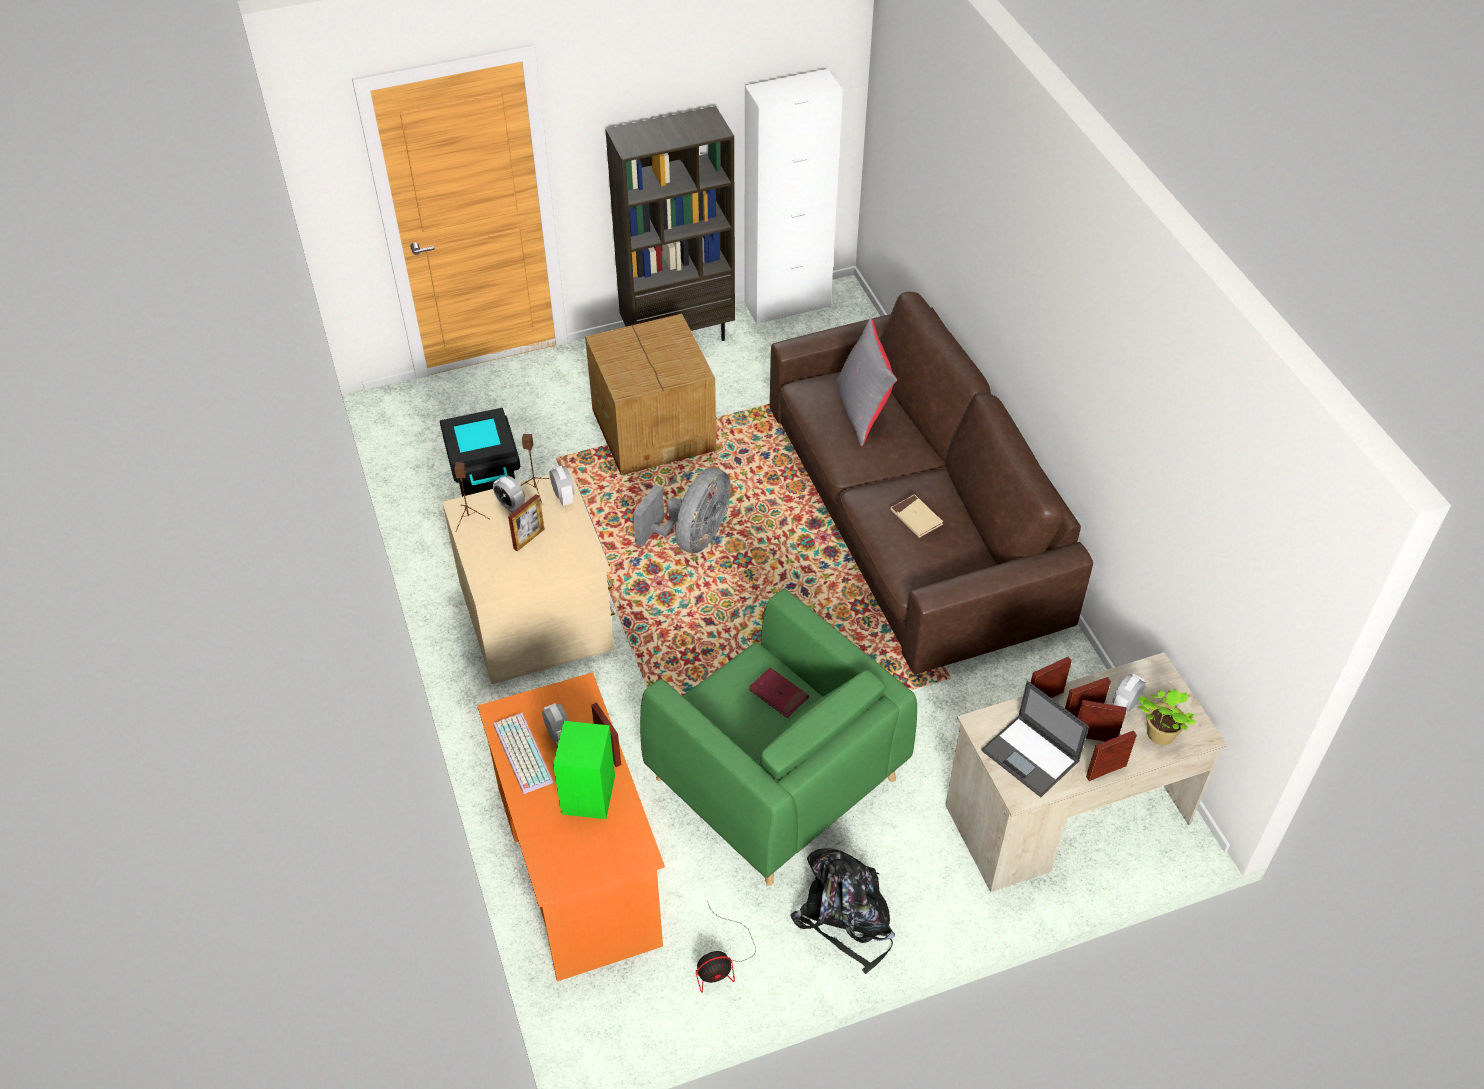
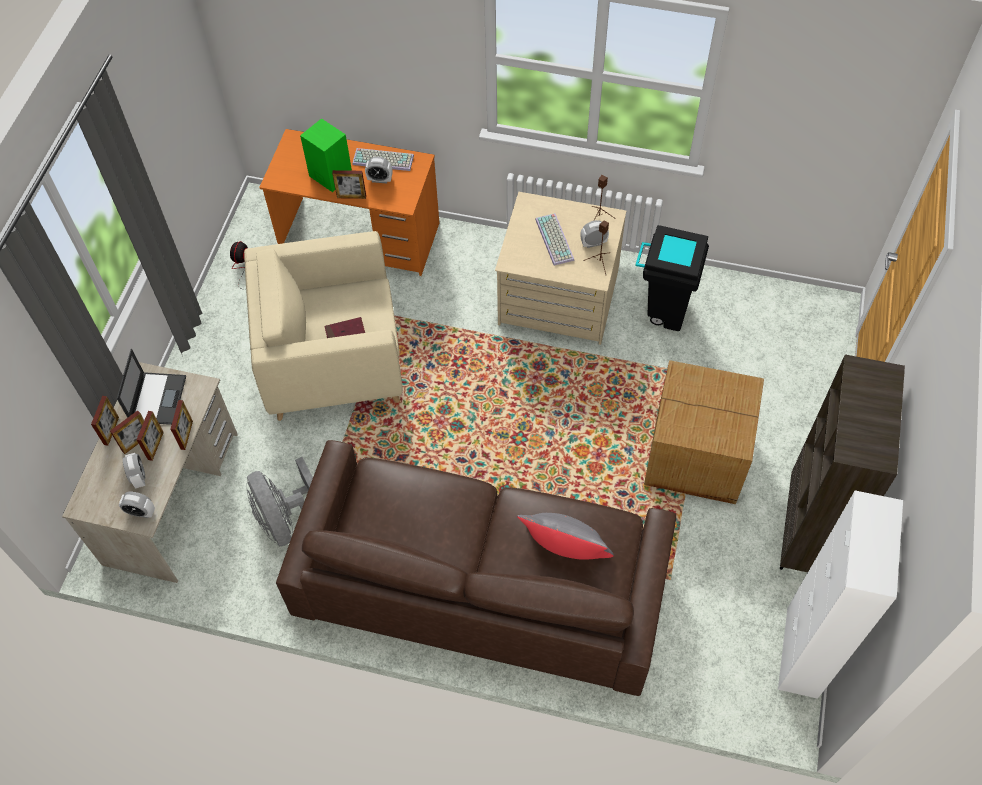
camera: 125 degrees right, 10 degrees up
(529, 539) = (555, 240): picture frame -> keyboard
(563, 497) = (581, 275): alarm clock -> alarm clock (141, 512)
(692, 538) = (563, 420): grey fan -> grey fan (284, 518)
(776, 779) = (332, 357): green armchair -> beige armchair
(846, 917) = (218, 339): black backpack -> none
(916, 518) = (424, 512): beige book -> none
(1031, 756) = (157, 398): laptop -> laptop turned 105 degrees clockwise
(1158, 735) = (104, 480): potted plant -> none

